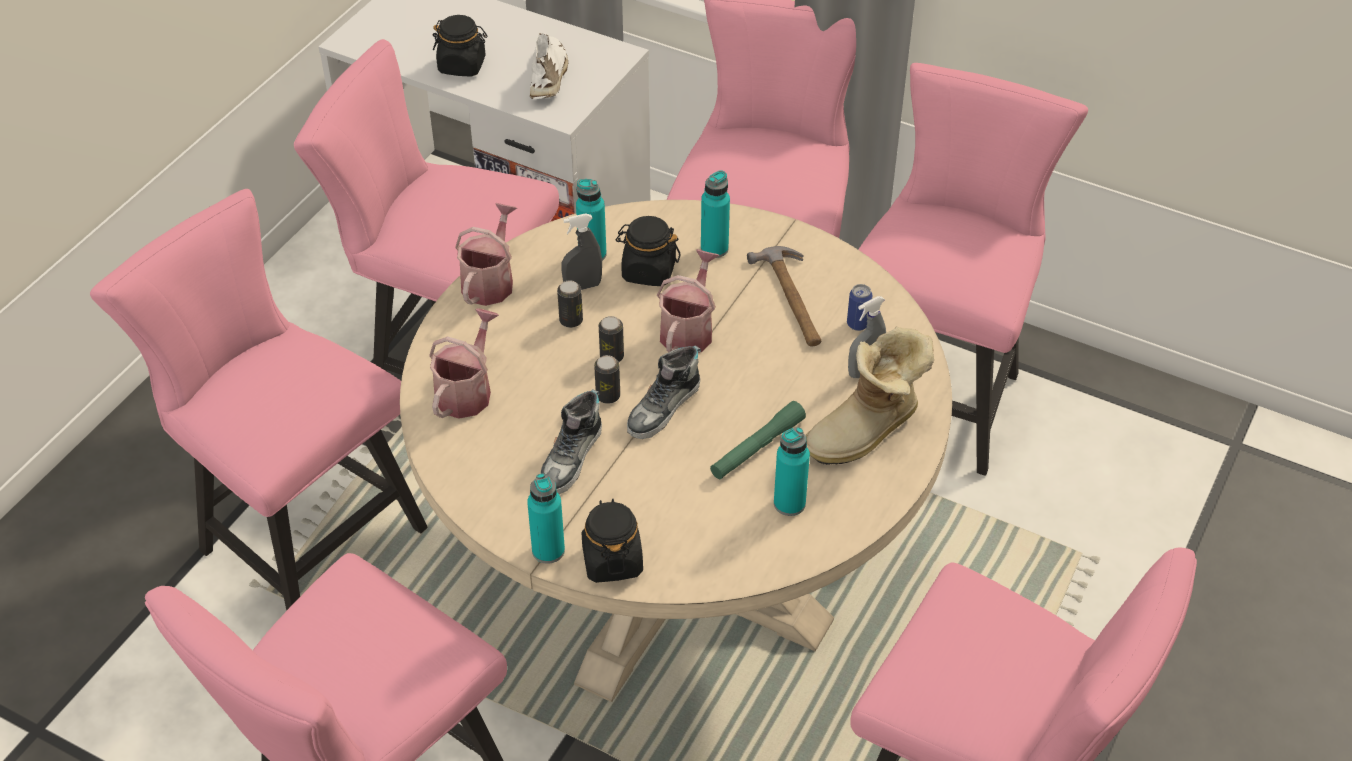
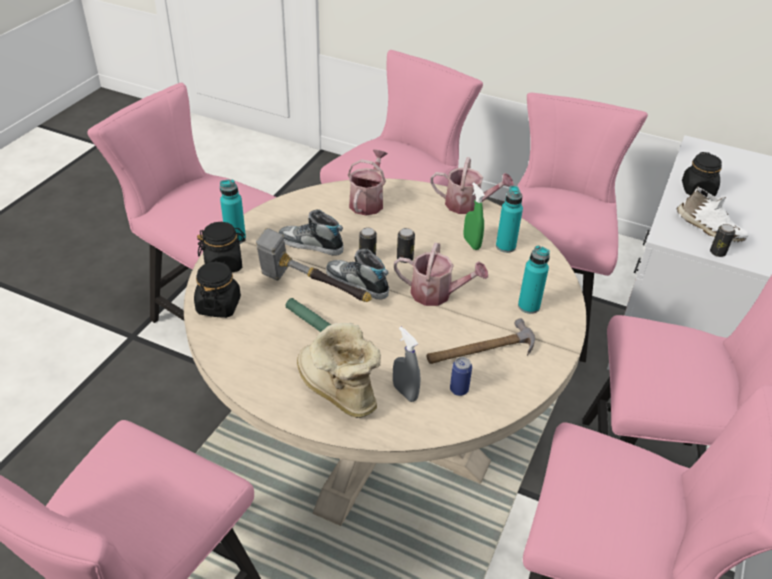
camera: 85 degrees right, 5 degrees down
(467, 391) = (368, 201): watering can -> watering can turned 90 degrees counterclockwise
(549, 76) = (708, 228): white shoe -> white shoe turned 45 degrees clockwise
(571, 320) = (437, 239): can -> can (717, 252)
(582, 286) = (471, 243): grey spray bottle -> green spray bottle
(648, 271) = (494, 273): black jar -> black jar (218, 305)
(677, 457) = (311, 290): none -> hammer
(789, 503) = (265, 346): turquoise bottle -> none

